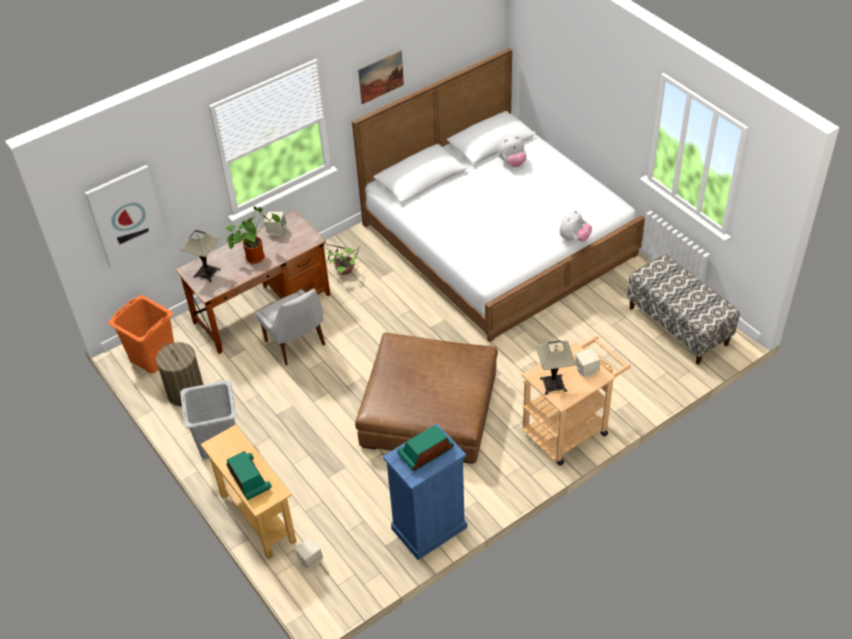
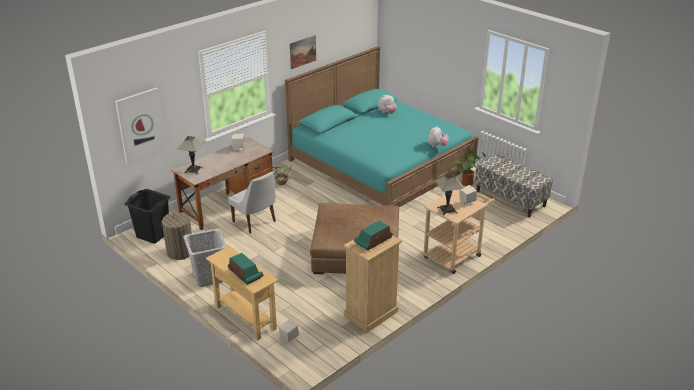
camera: 10 degrees left, 15 degrees down
(153, 356) = (153, 234): orange laundry basket -> black laundry basket
(256, 256) = (227, 160): potted plant -> potted plant (467, 183)
(429, 528) = (371, 314): blue dresser -> beige dresser
(498, 239) = (381, 163): white bed -> turquoise bed

